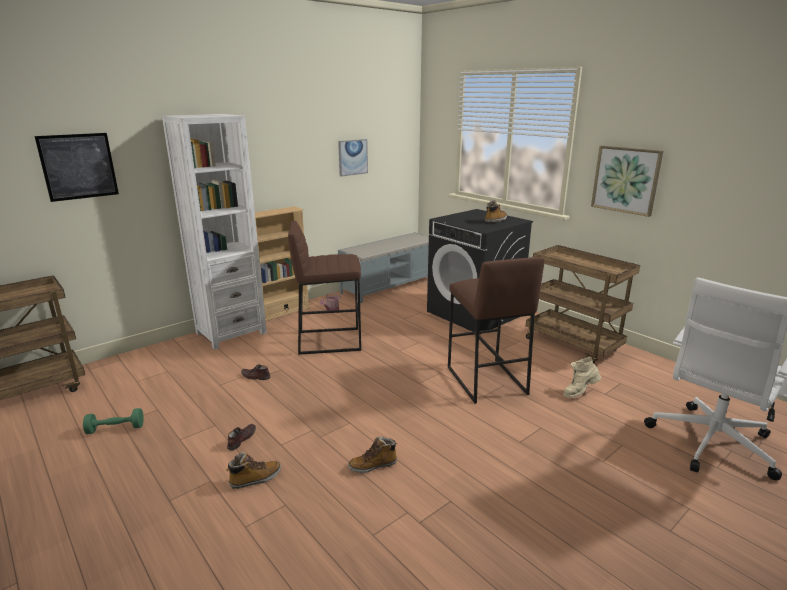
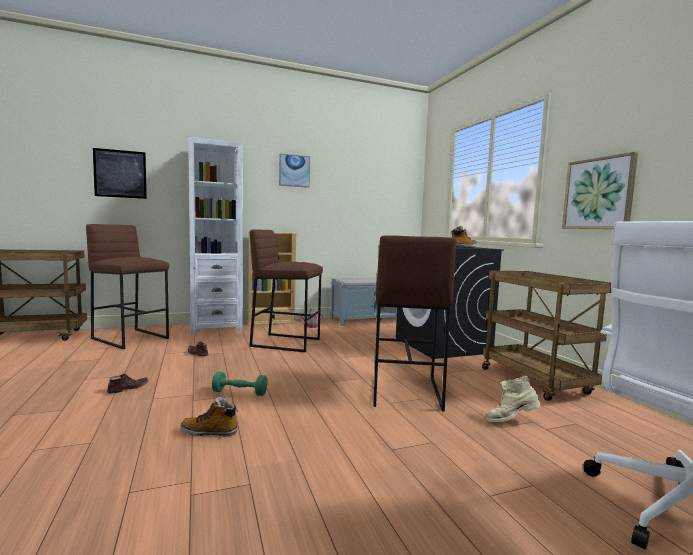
camera: 20 degrees right, 15 degrees down
(115, 429) = (54, 364): green dumbbell -> green dumbbell (240, 393)
(152, 370) = (131, 338): none -> brown stool
(255, 479) = (96, 417): boot -> none
(352, 157) = (354, 201): picture -> picture (294, 171)

